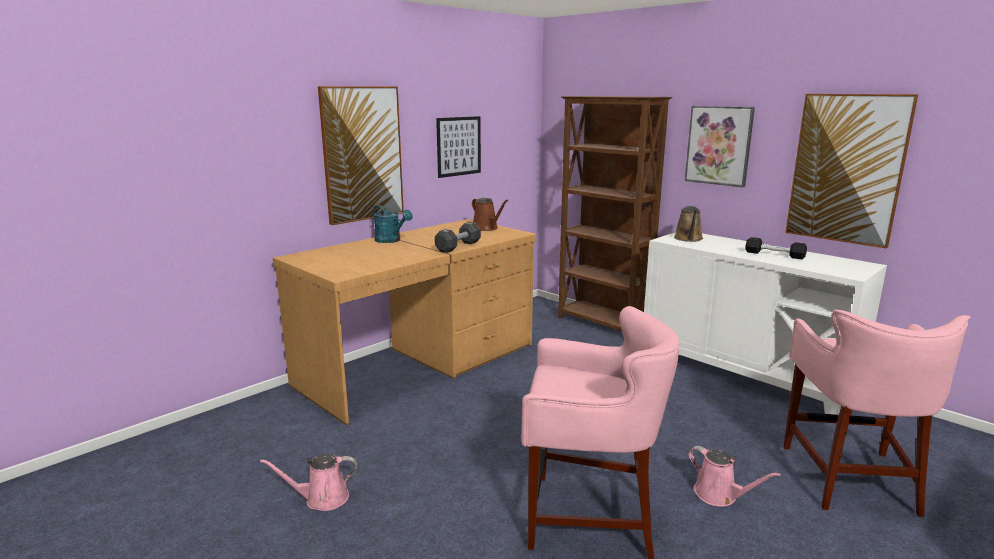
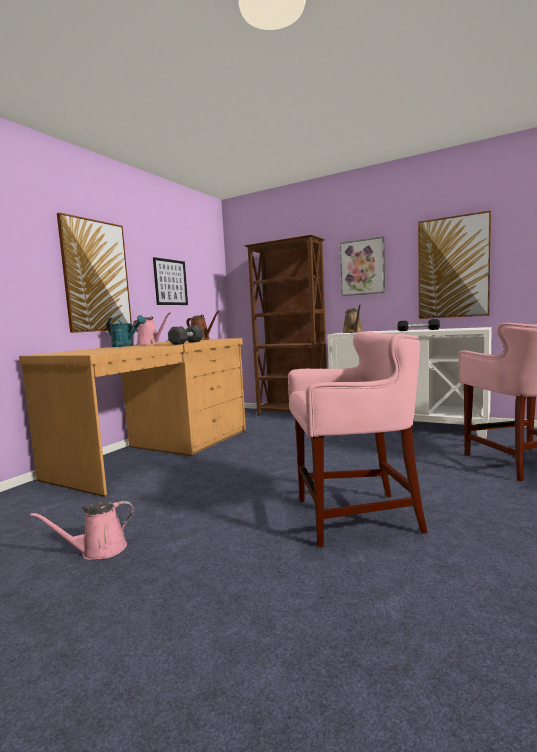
camera: 15 degrees left, 10 degrees down
(719, 495) = (443, 486): pink watering can -> pink watering can (150, 344)

